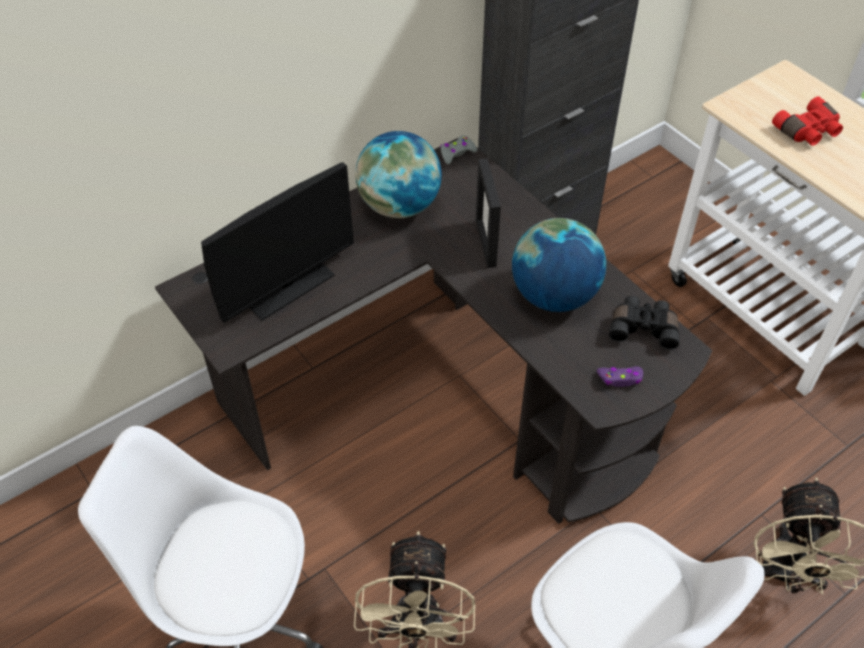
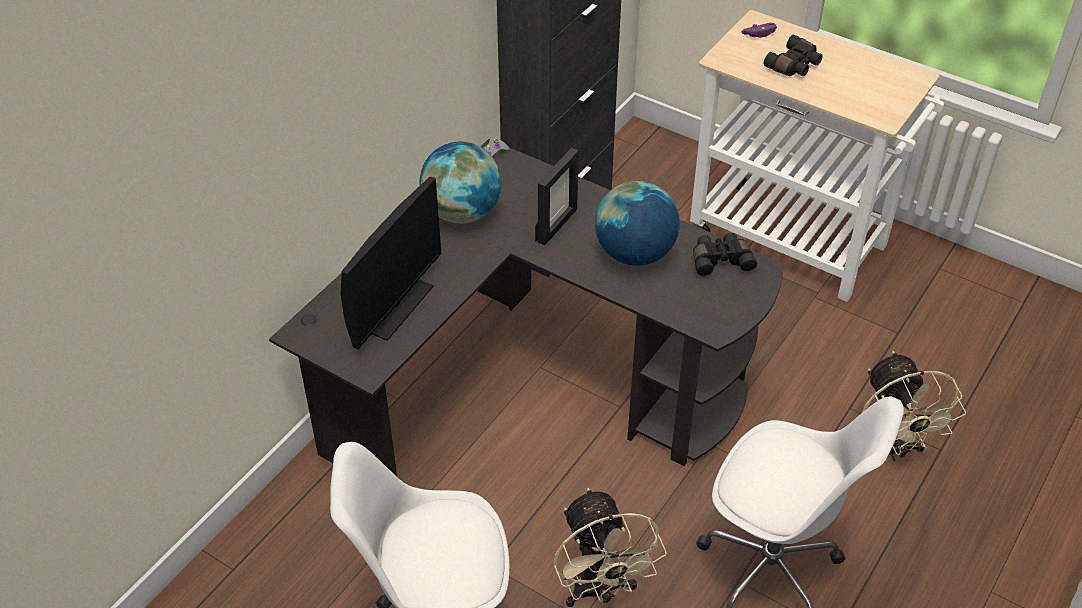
camera: 20 degrees left, 5 degrees down
(487, 243) = (556, 225): picture frame -> picture frame turned 120 degrees counterclockwise
(620, 379) = (720, 305): purple game controller -> purple game controller (760, 33)
(808, 131) = (794, 66): red binoculars -> black binoculars

